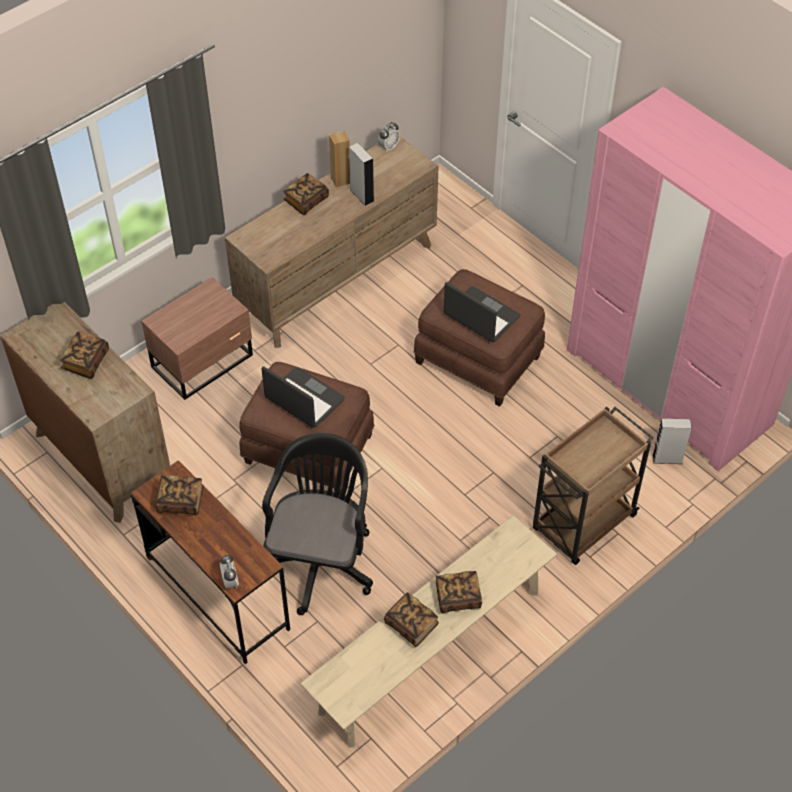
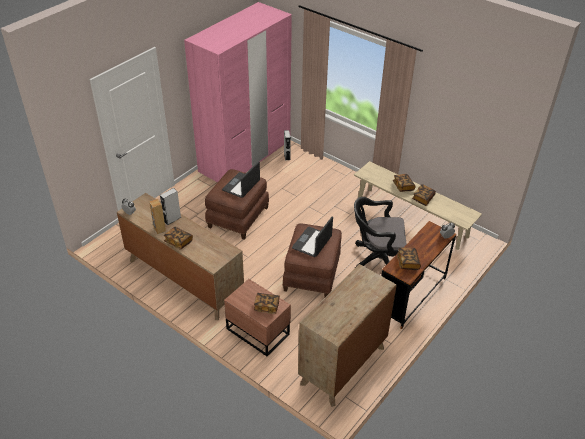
camera: 100 degrees left, 10 degrees down
(86, 362) = (347, 298): book -> book (266, 307)
(582, 524) = (329, 178): brown cart -> none

